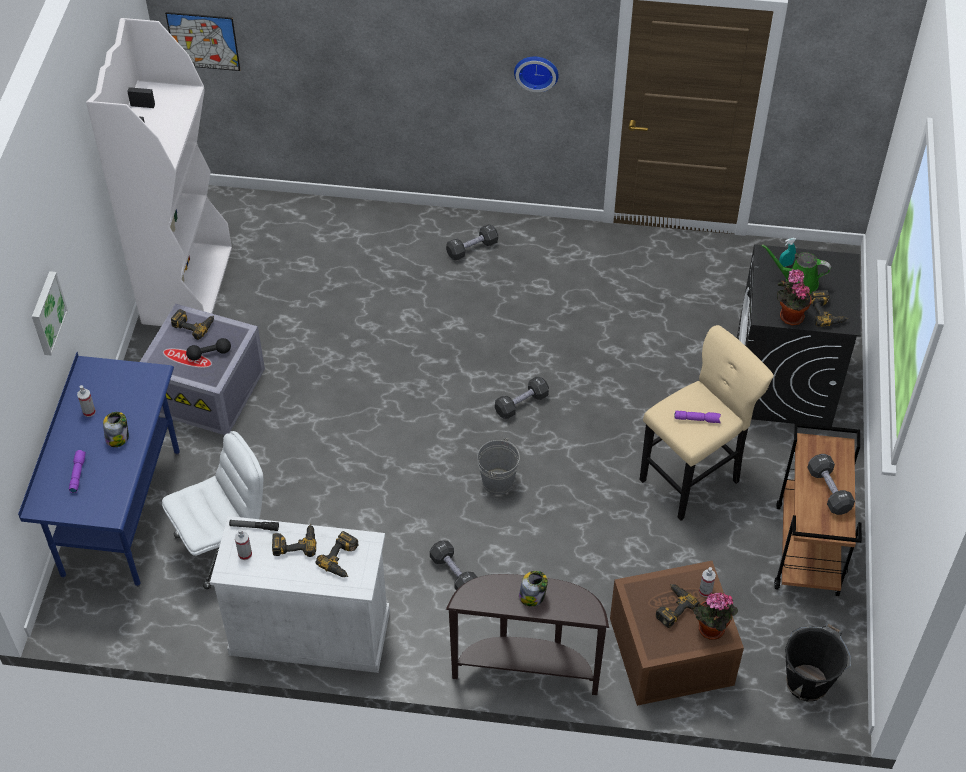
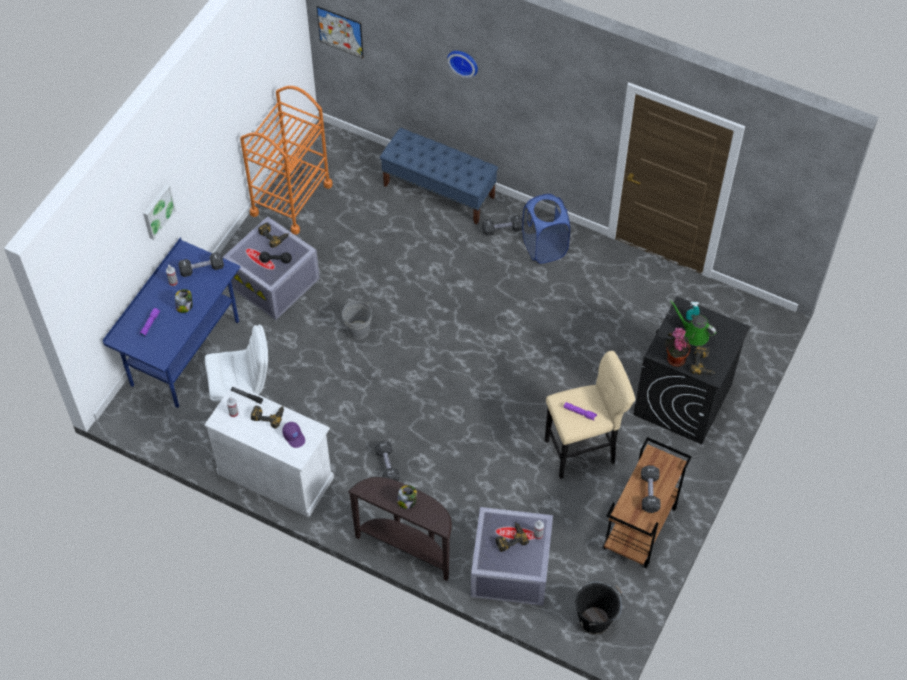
camera: 20 degrees right, 5 degrees up
(187, 285) = (291, 199): white bookcase -> orange cart
(342, 559) = (294, 436): power drill -> purple cap
(374, 225) = (439, 191): none -> blue bench
(498, 482) = (445, 410): grey bucket -> grey bucket (358, 330)
(521, 404) = (486, 358): black dumbbell -> black dumbbell (202, 269)
(532, 254) = (544, 247): none -> blue laundry basket
(536, 71) = (565, 120): wall clock -> wall clock (464, 61)
(670, 653) = (509, 569): brown storage box -> grey storage box
(710, 631) = (528, 563): potted plant -> none

